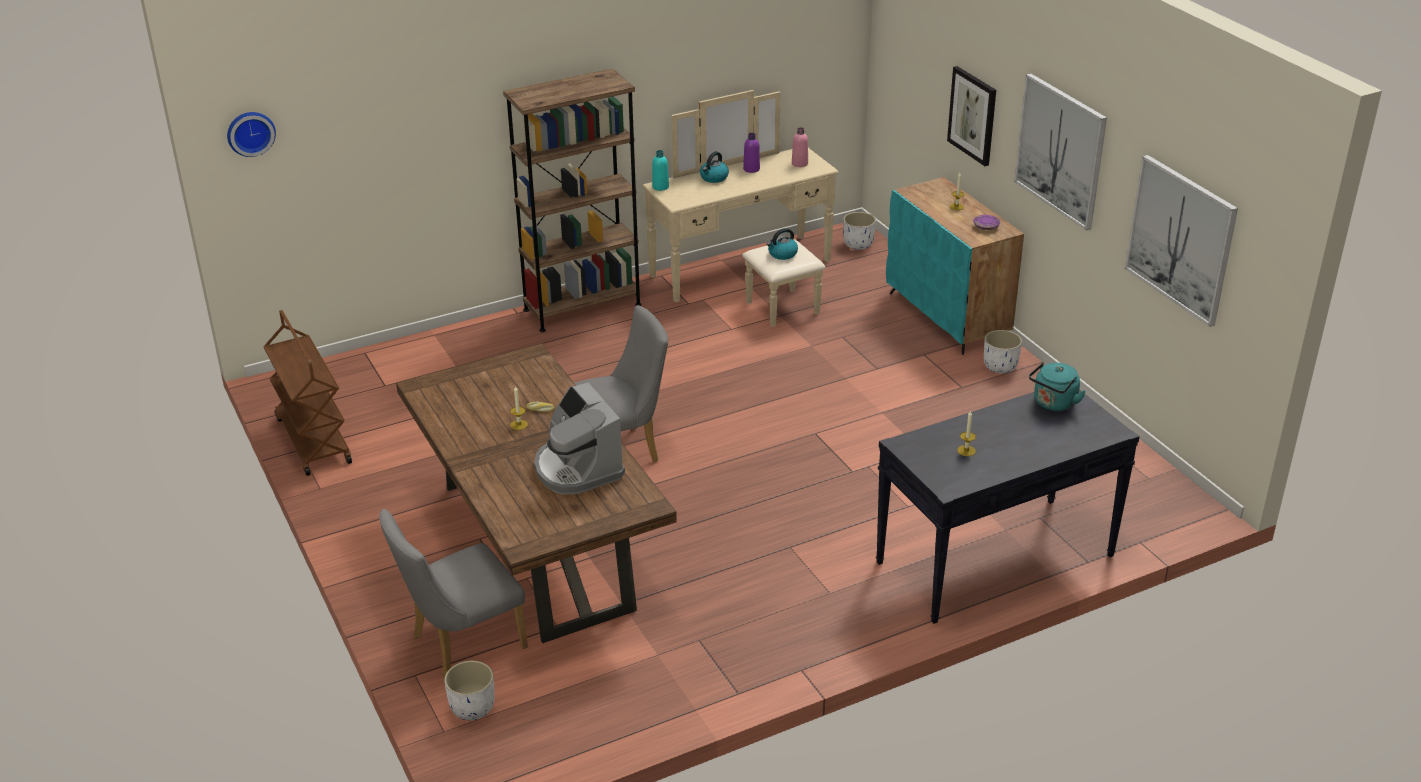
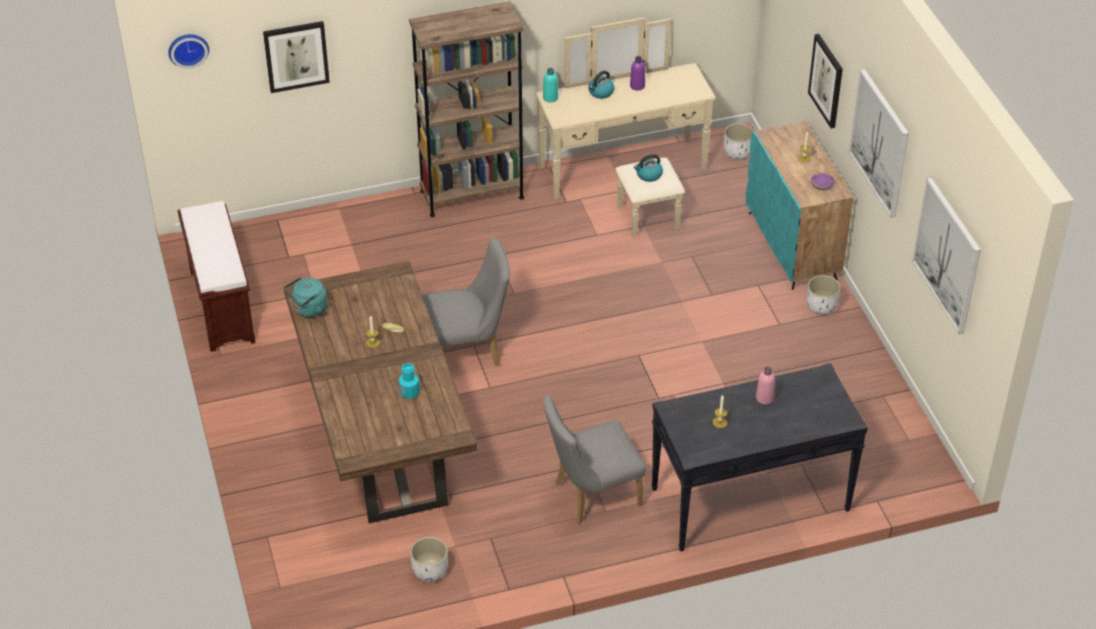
camera: 10 degrees right, 10 degrees up
(312, 440) = (221, 305): brown cart -> brown bench
(377, 141) = (296, 56): none -> picture
(461, 644) = (306, 515): grey chair -> grey chair (591, 495)
(472, 708) = (304, 571): white planter -> white planter (429, 572)
(577, 469) = (409, 392): coffee machine -> turquoise bottle
(799, 163) = (682, 84): pink bottle -> pink bottle (764, 398)
(1053, 404) = (808, 386): turquoise kettle -> turquoise kettle (308, 310)

